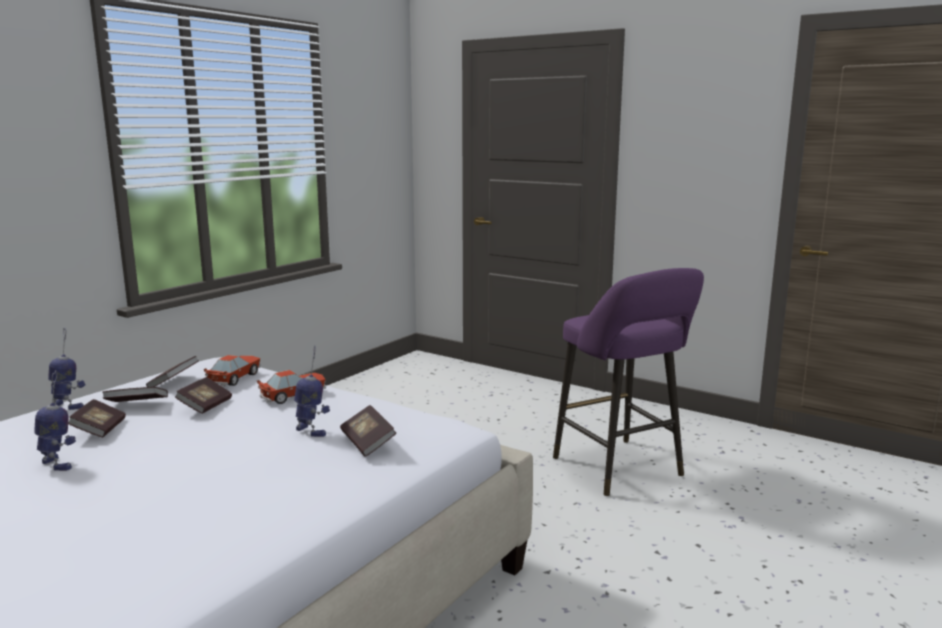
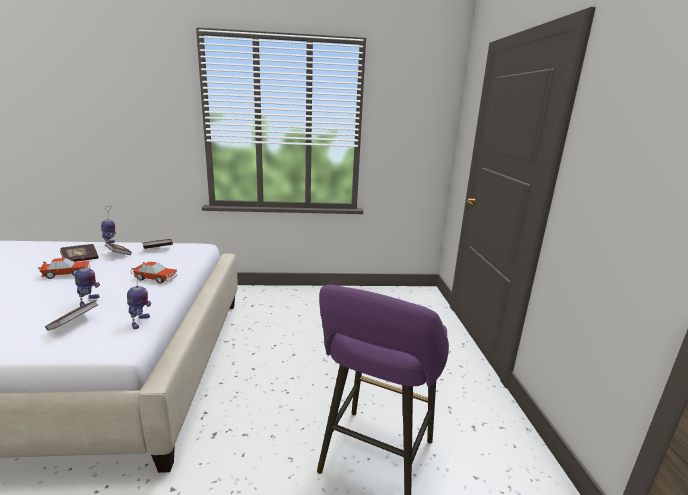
camera: 50 degrees right, 5 degrees up
(58, 464) = (31, 268): toy robot -> toy robot (140, 322)
(205, 406) = (125, 266): book -> none
(235, 378) = (174, 257): toy car -> toy car (67, 274)

